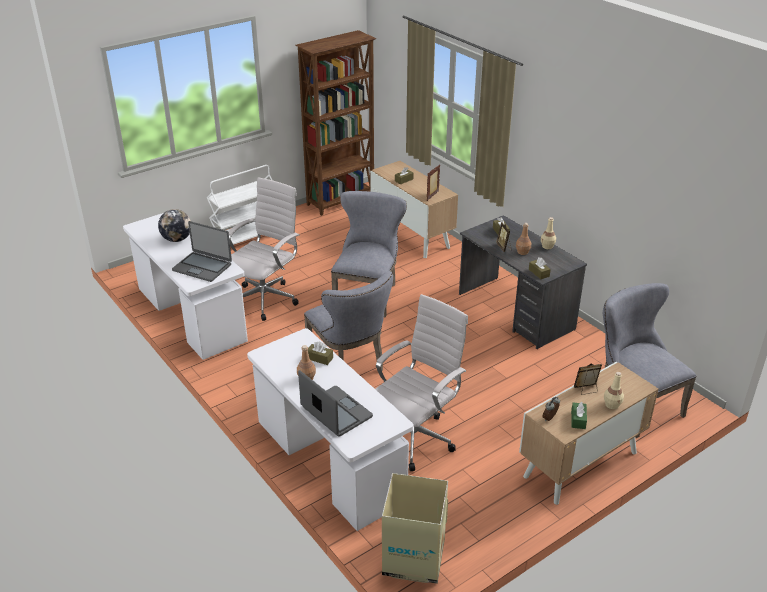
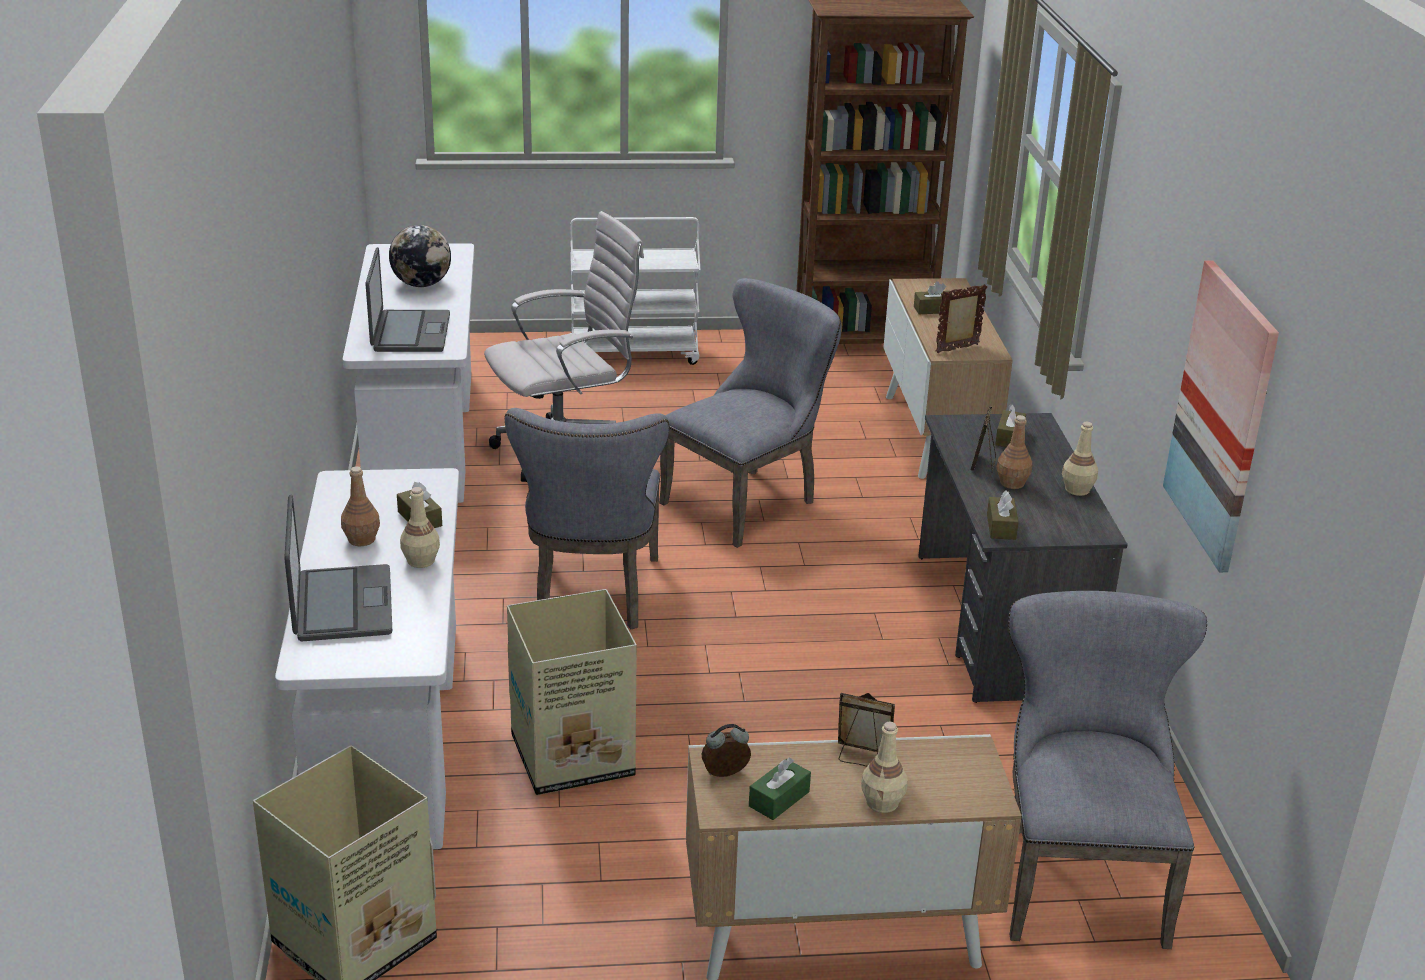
camera: 30 degrees right, 5 degrees down
(202, 267) = (409, 333): laptop -> laptop turned 150 degrees counterclockwise
(344, 378) = (420, 561): none -> beige bottle
(416, 437) = (575, 756): white office chair -> cardboard box
(632, 202) = (1221, 415): none -> picture

